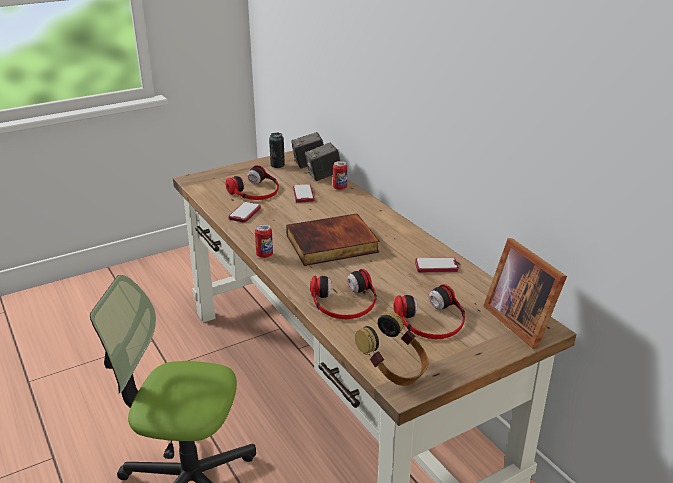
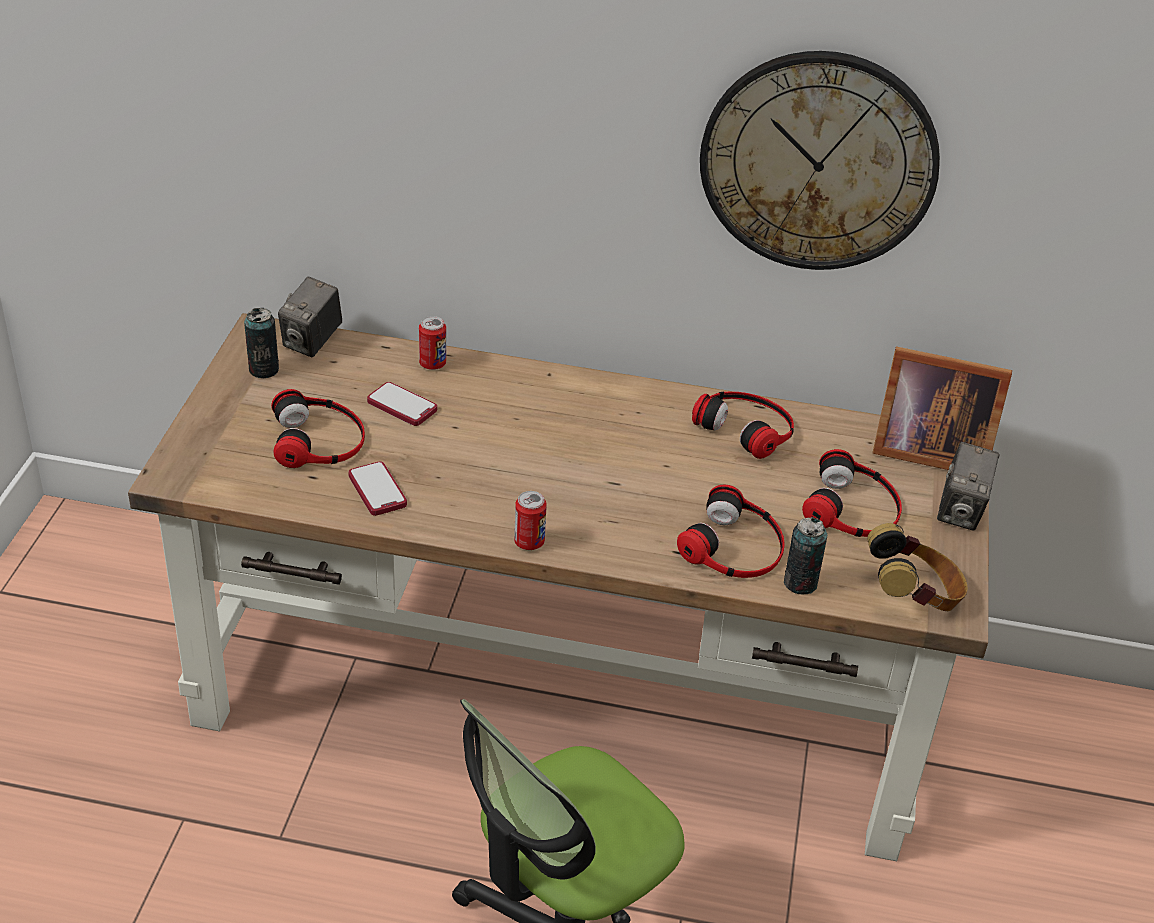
camera: 50 degrees left, 10 degrees up
(323, 176) = (373, 354): camera -> camera (961, 511)
(331, 245) = (583, 470): book -> none
(348, 331) = (800, 583): none -> can
(436, 266) = (747, 427): phone -> headphones
(500, 103) = (818, 161): none -> wall clock

